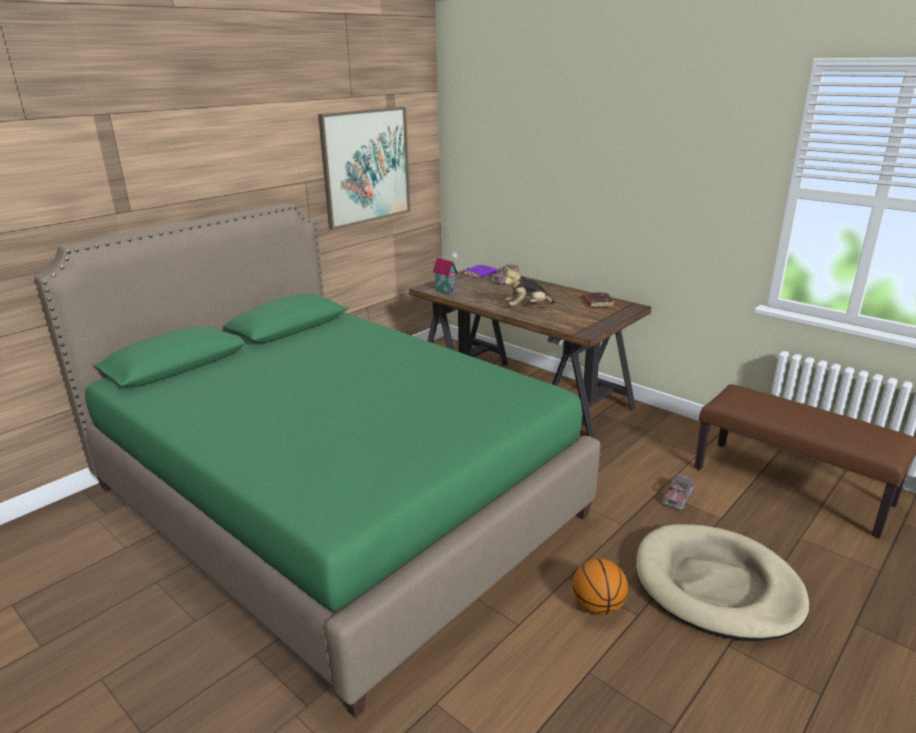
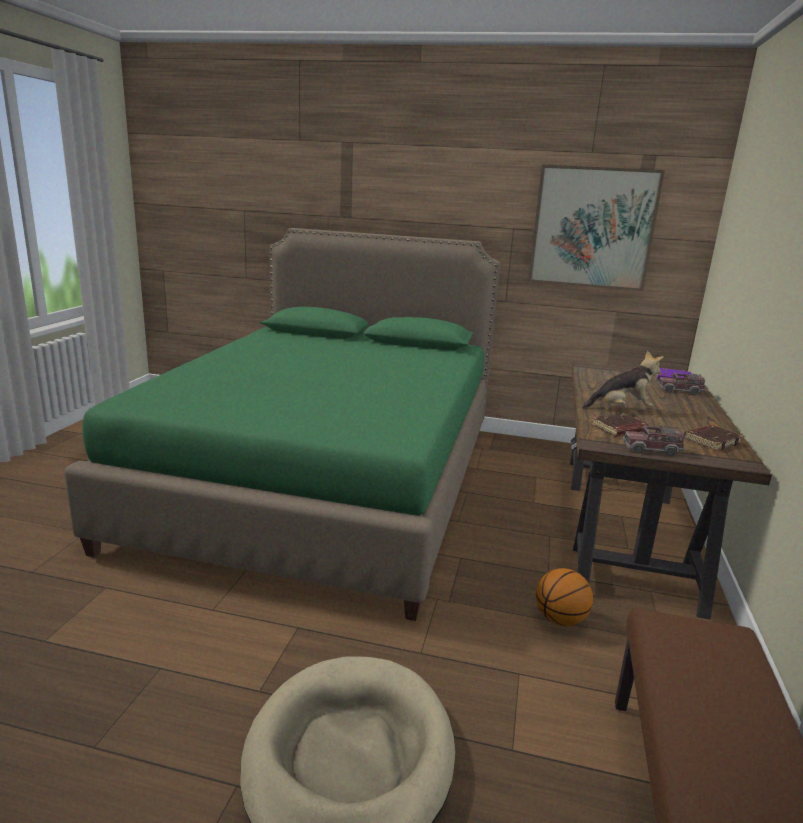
camera: 60 degrees right, 5 degrees down
(446, 291) = (593, 374): toy house -> none
(527, 307) = (621, 409): plush toy -> plush toy turned 135 degrees clockwise
(563, 319) = (619, 429): none -> brown book
(598, 606) = (261, 657): basketball -> basketball (560, 619)
(678, 498) = (521, 695): toy truck -> toy truck (651, 449)

